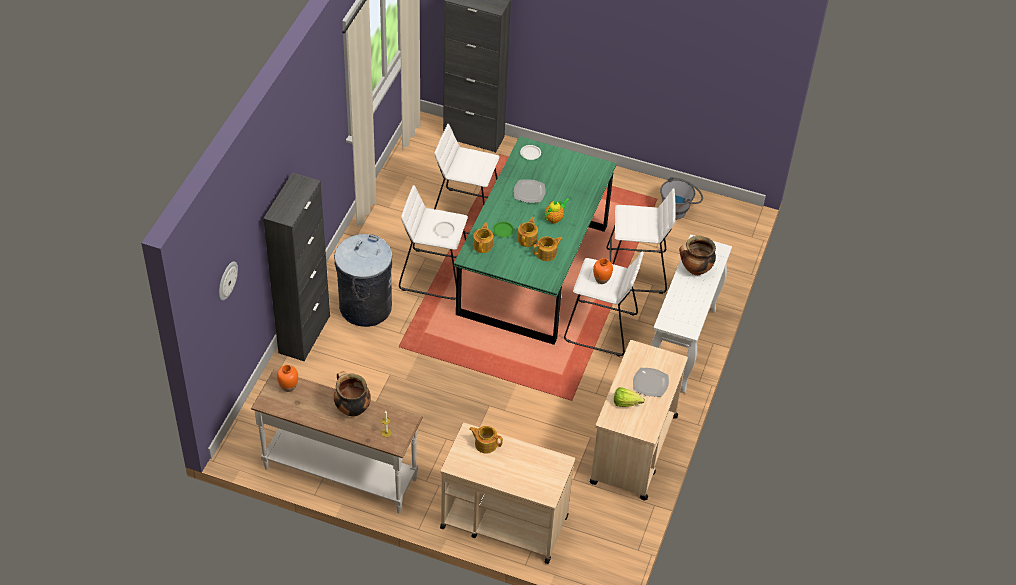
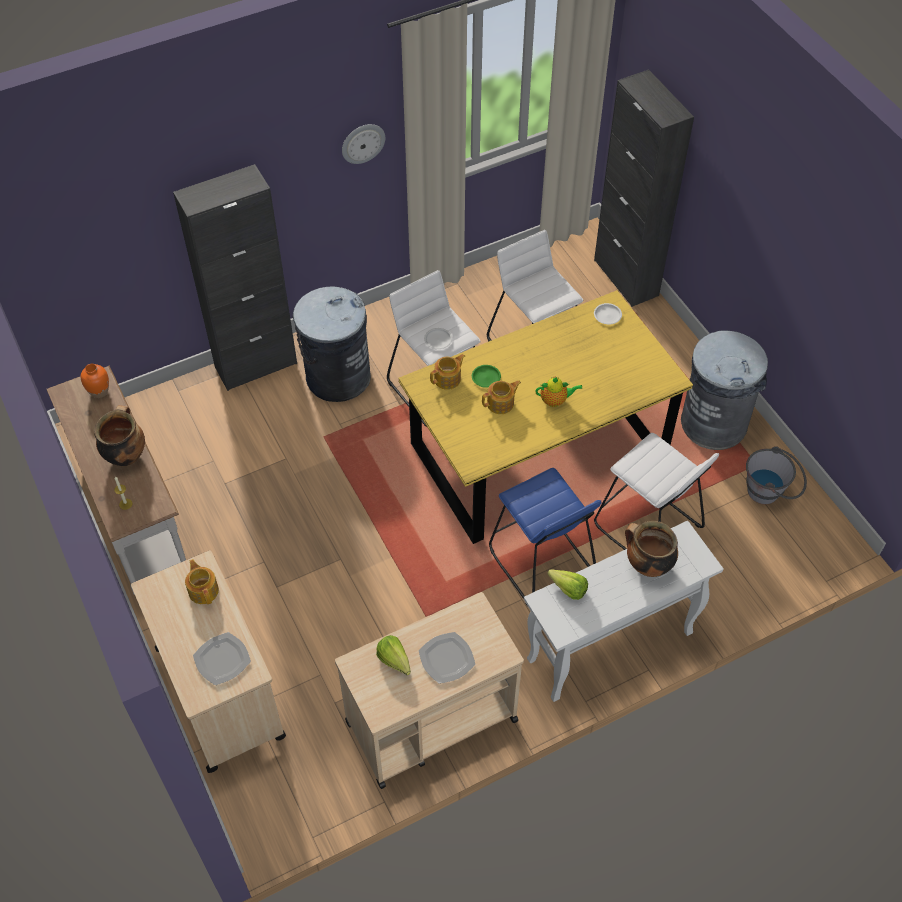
camera: 45 degrees right, 5 degrees up
(226, 280) = (82, 234): wall clock -> wall clock (362, 143)
(529, 192) = (559, 355): plate -> plate (221, 659)
(534, 270) = (539, 451): green dining table -> yellow dining table
(547, 254) = (503, 433): teapot -> none
(600, 328) = (540, 562): white stool -> blue stool
(601, 279) = (541, 503): orange vase -> none
(611, 191) = (714, 423): none -> grey trash can
(668, 308) = (565, 587): none -> lettuce

